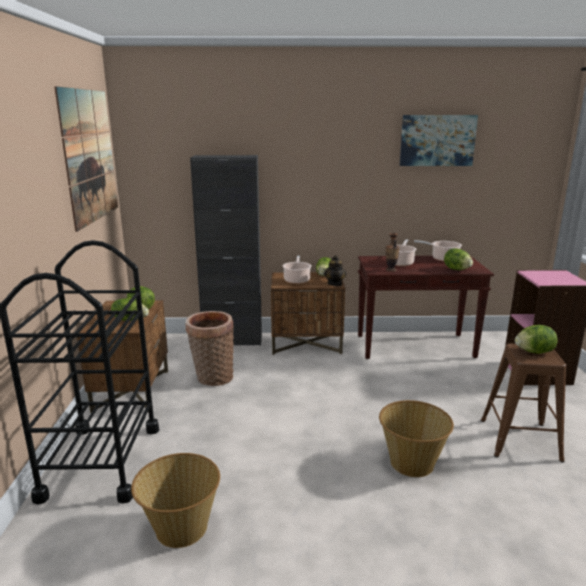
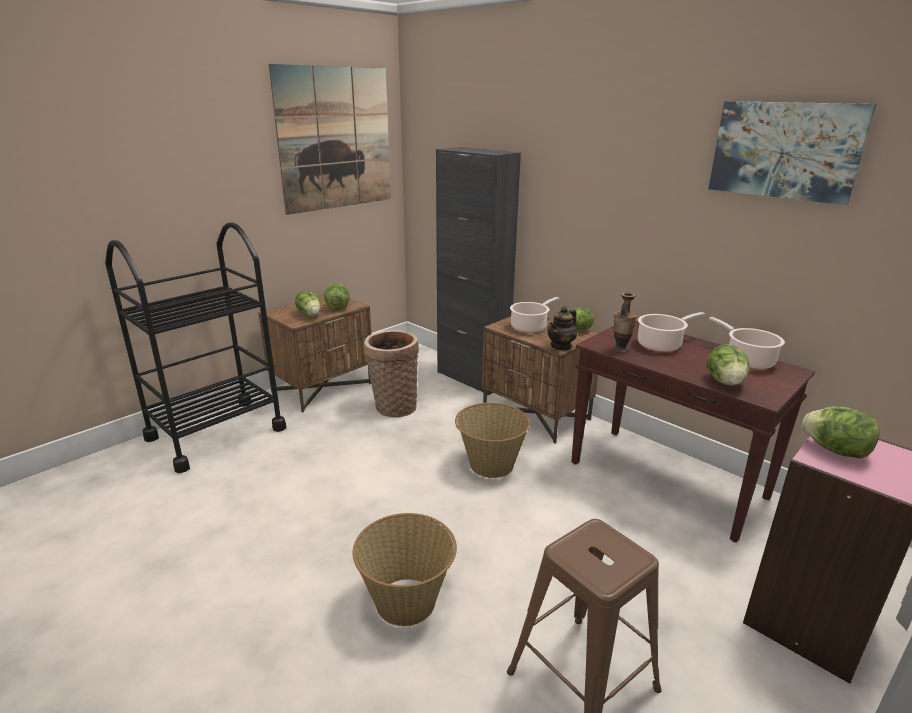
camera: 45 degrees right, 5 degrees up
(180, 528) = (167, 515): basket -> basket (490, 465)
(534, 352) = (606, 552): lettuce -> lettuce (835, 451)

